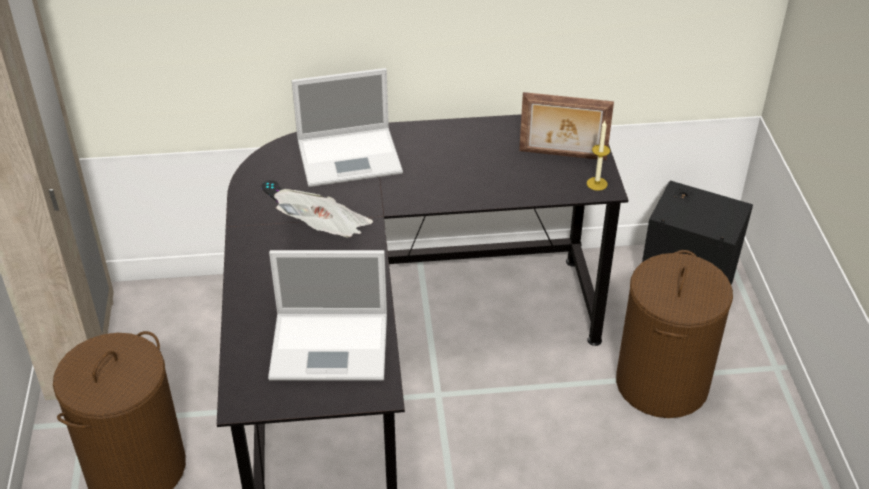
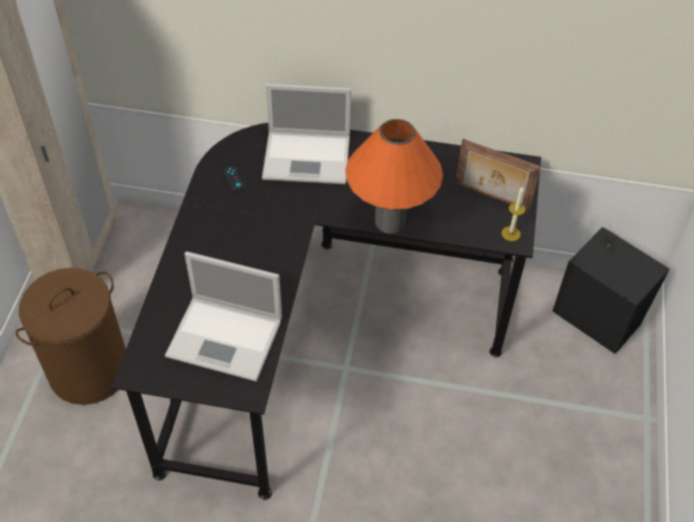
camera: 15 degrees right, 10 degrees up
(326, 231) = (261, 227): newspaper -> none
(465, 198) = (390, 221): none -> orange table lamp
(662, 383) = (539, 406): brown laundry basket -> none

